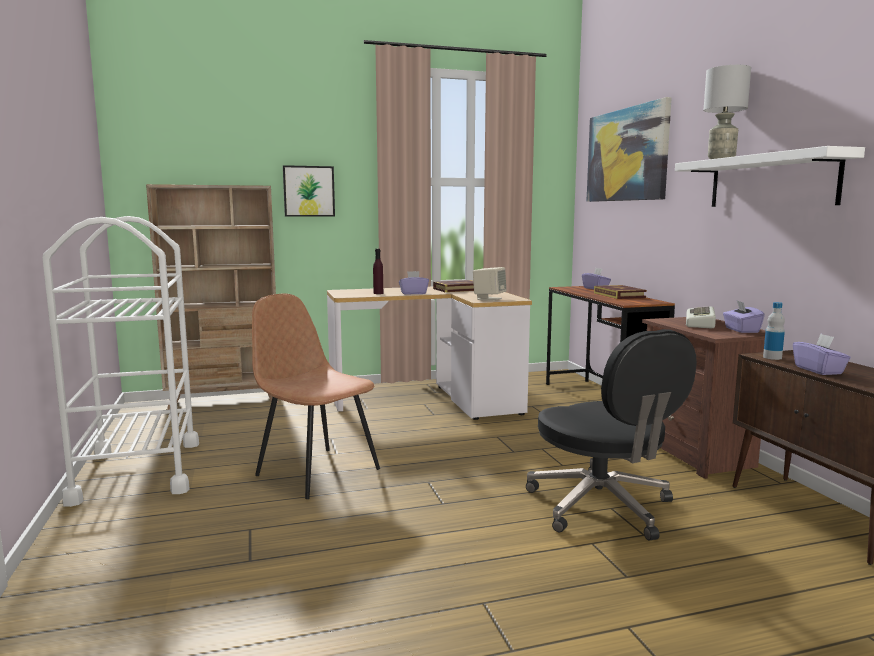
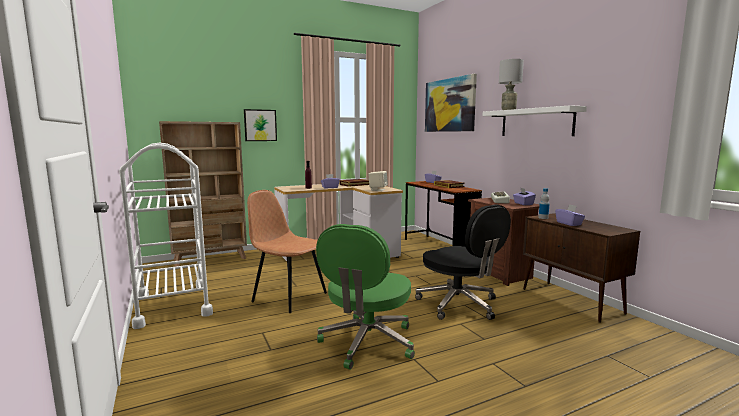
camera: 10 degrees left, 0 degrees up
(412, 564) = (367, 343): none -> green office chair

